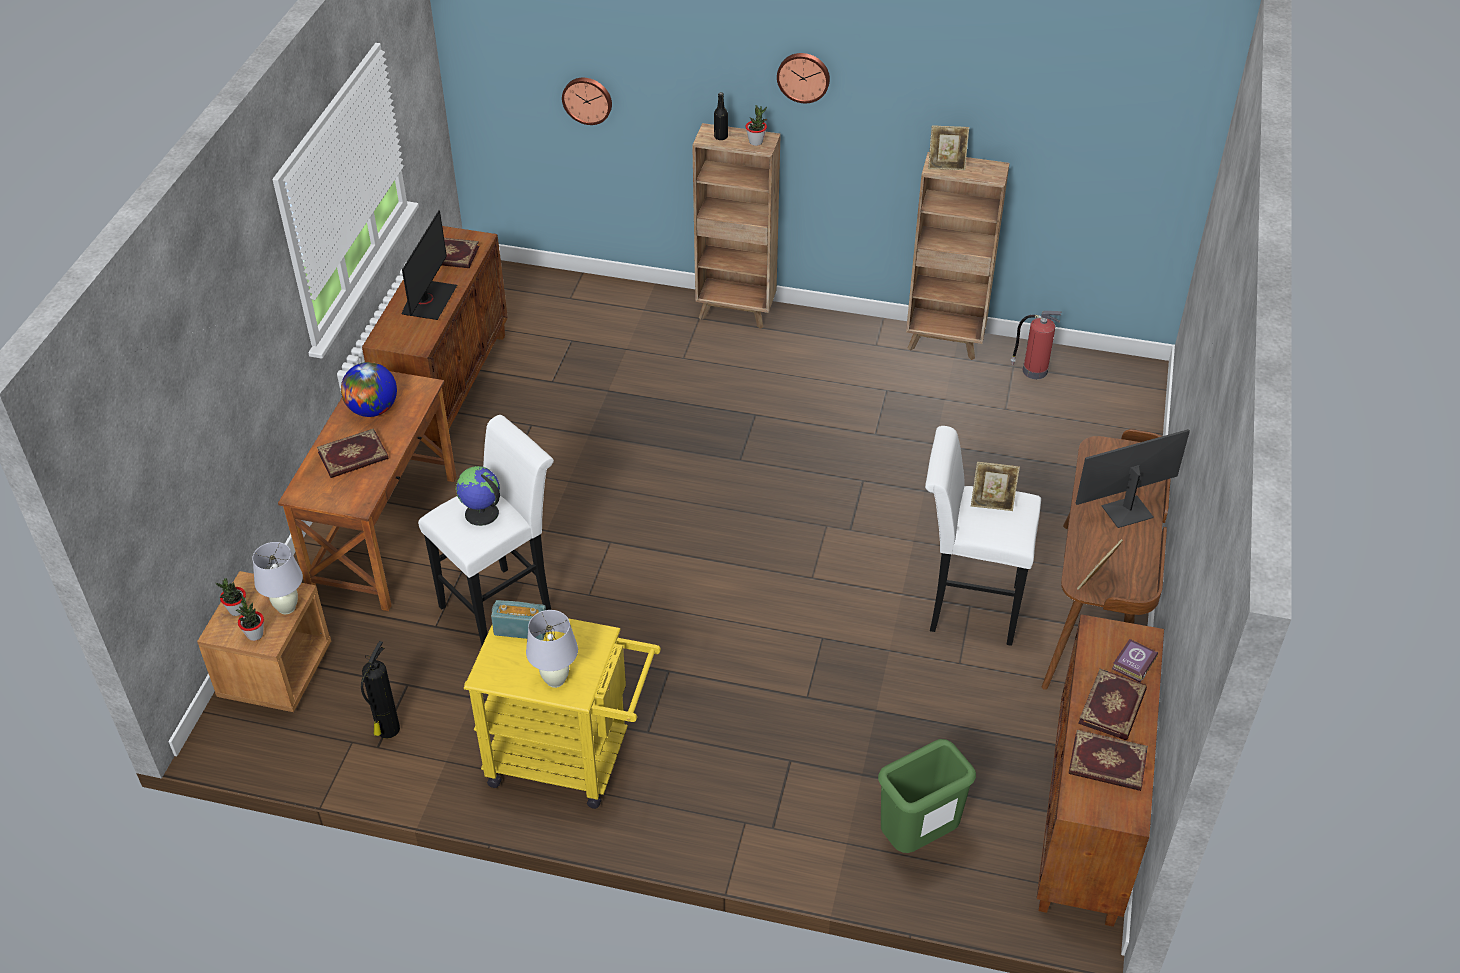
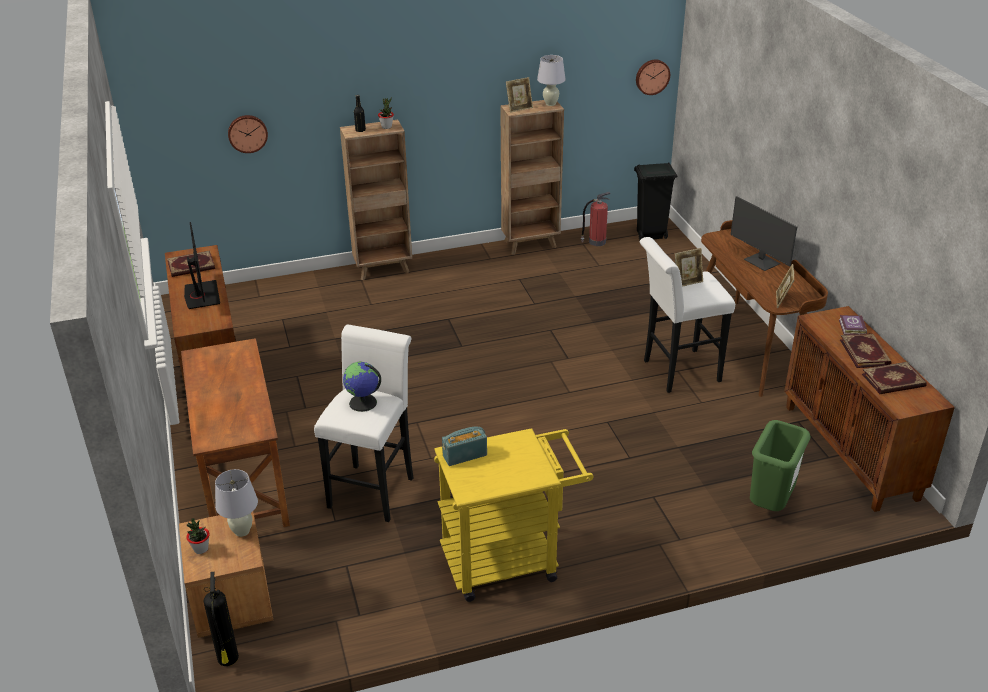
camera: 30 degrees left, 10 degrees down
(255, 634) = (231, 558): potted plant -> none
(353, 456) = (228, 405): book -> none
(373, 409) = (216, 372): globe -> none
(387, 730) = (357, 601): fire extinguisher -> fire extinguisher (228, 659)
(555, 680) = (519, 474): white table lamp -> white table lamp (550, 104)
(803, 76) = (408, 71): wall clock -> wall clock (652, 76)
(1115, 387) = (650, 235): none -> black trash can
(1126, 511) = (761, 262): monitor -> monitor turned 75 degrees counterclockwise

